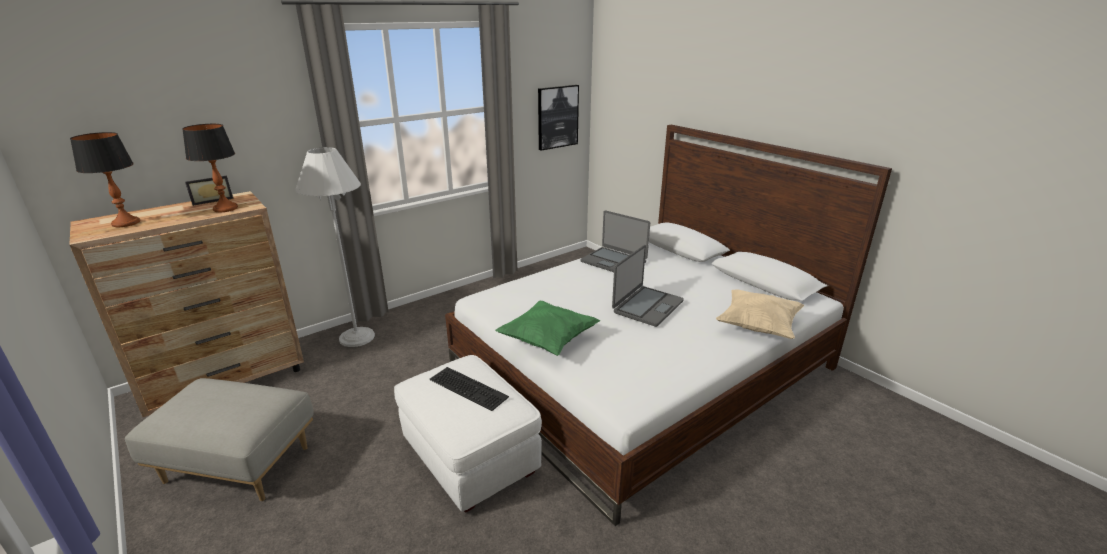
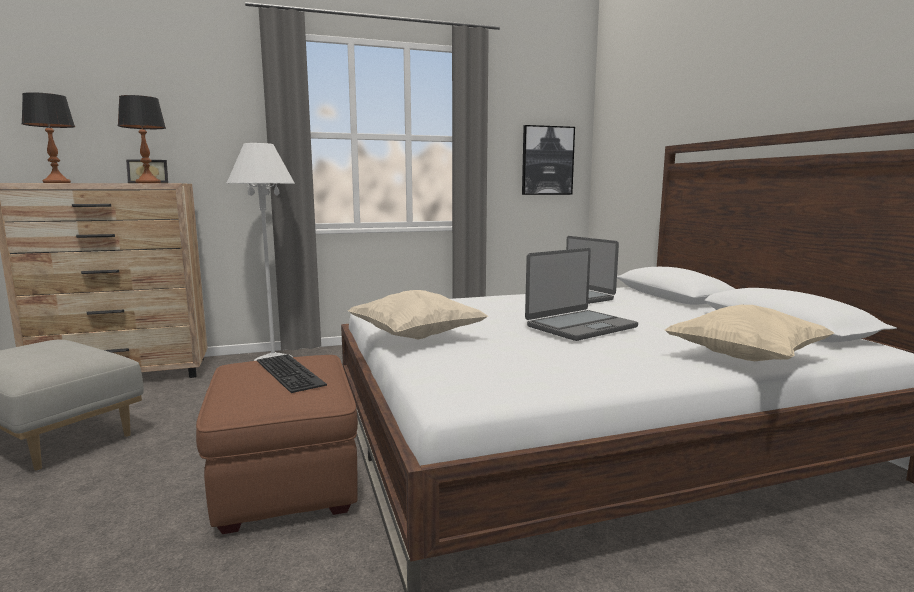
camera: 20 degrees right, 15 degrees down
(470, 457) = (285, 478): white ottoman -> brown ottoman
(548, 340) = (416, 337): green pillow -> beige pillow

